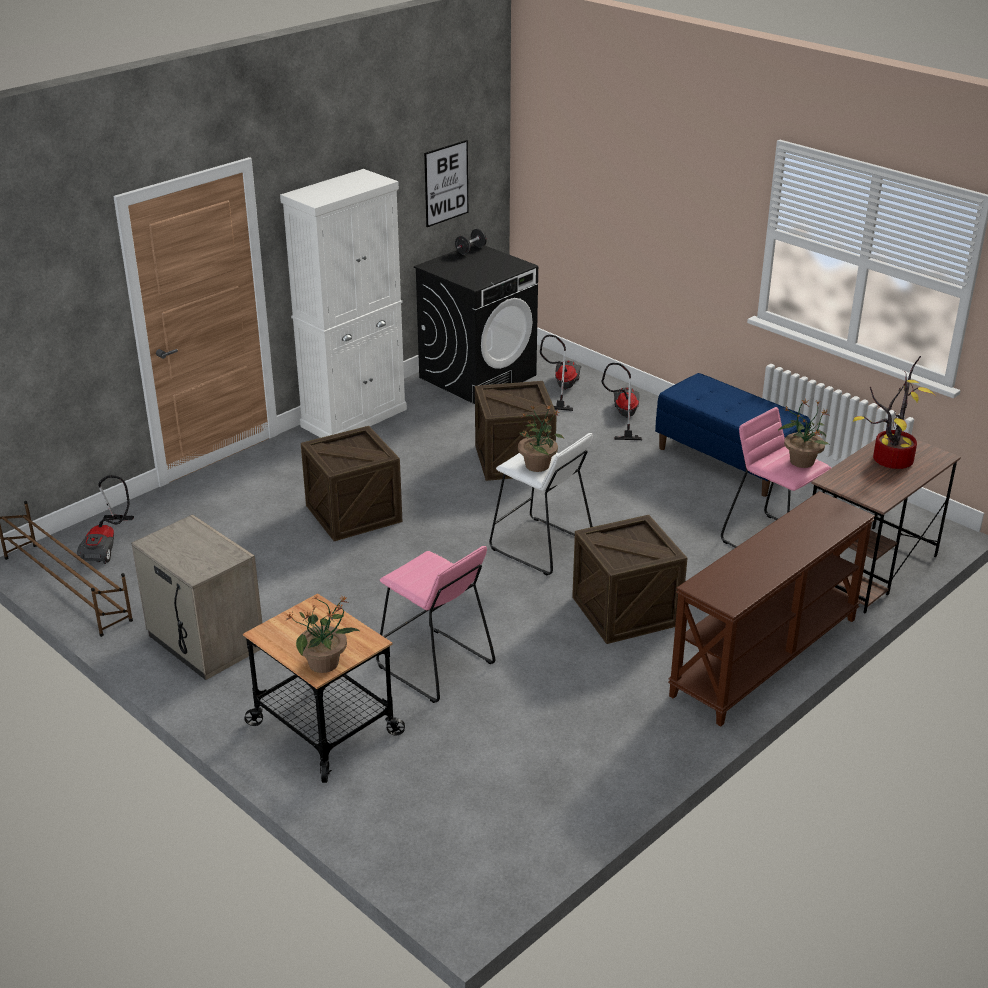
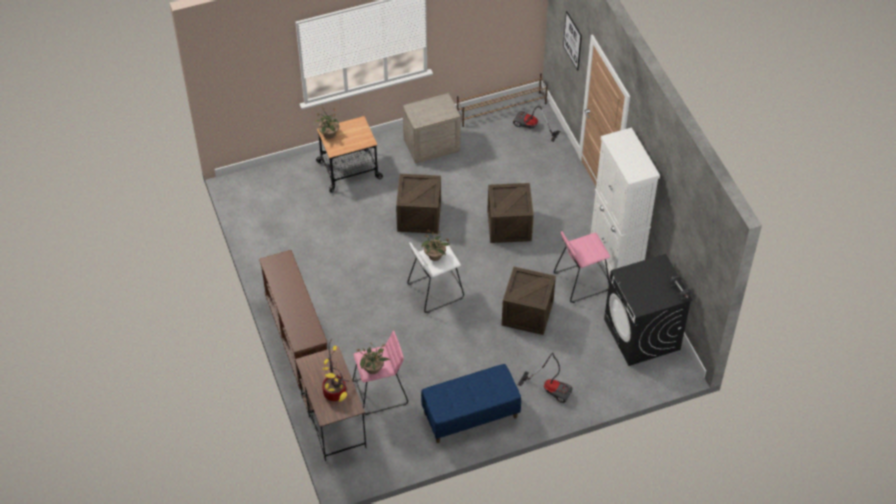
camera: 115 degrees right, 20 degrees up
(434, 665) = (367, 217): pink stool -> pink stool (581, 281)
(446, 183) = (691, 249): picture -> picture (572, 40)
(562, 388) = (604, 372): vacuum cleaner -> none
(626, 611) = (362, 301): crate -> crate (419, 216)

